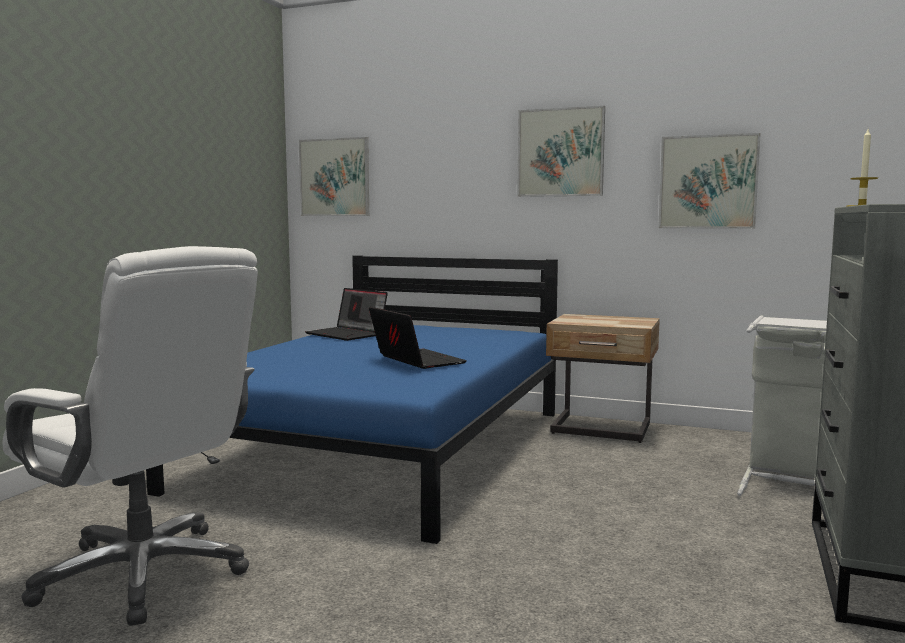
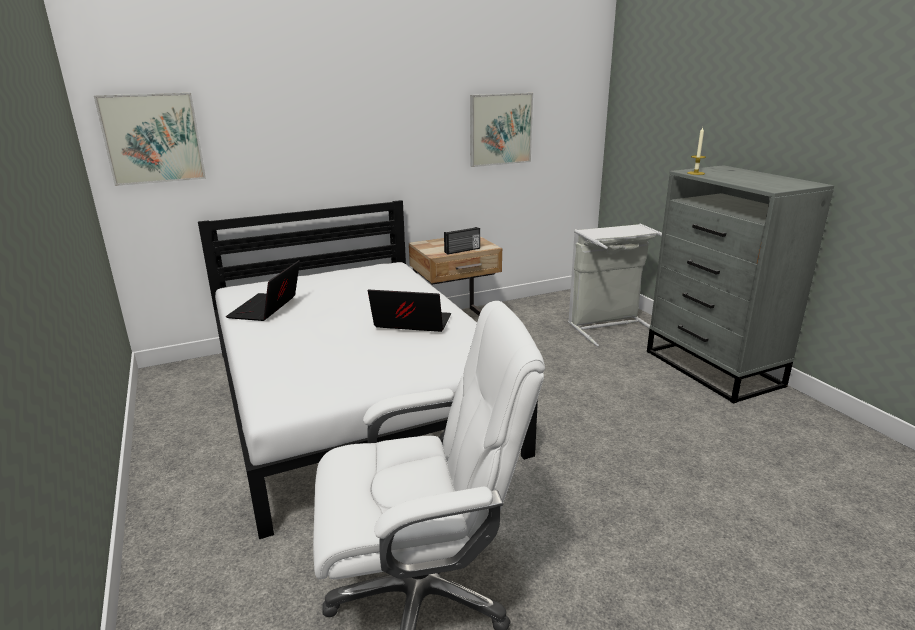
camera: 45 degrees left, 15 degrees up
(347, 334) = (267, 309): laptop -> laptop turned 105 degrees clockwise
(386, 448) = (355, 398): blue bed -> white bed
(560, 152) = (394, 108): picture -> none
(598, 324) = (462, 250): none -> radio

